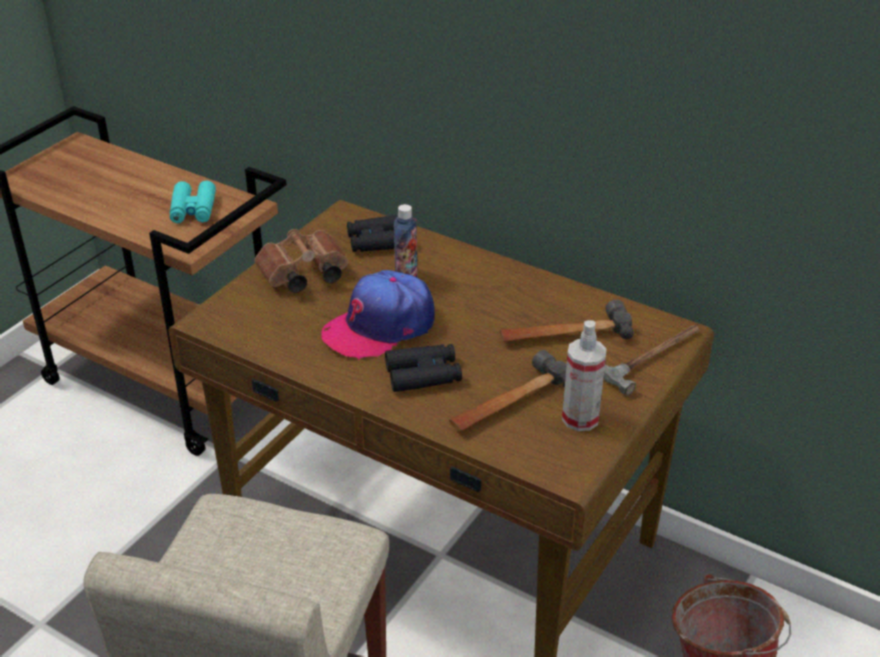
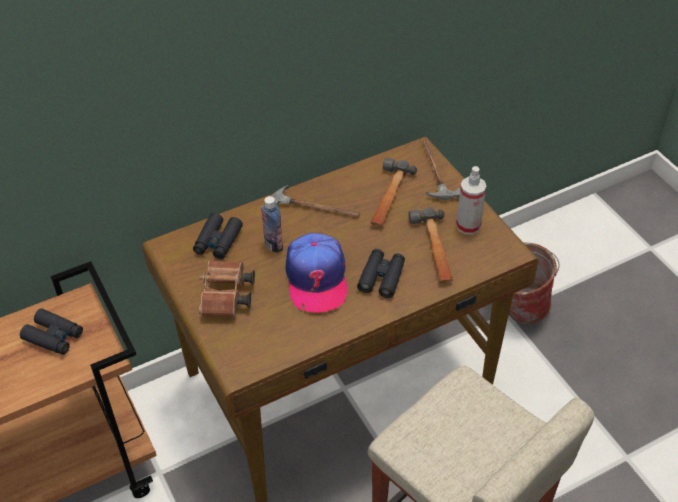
camera: 60 degrees left, 10 degrees up
(193, 209) = (54, 336): turquoise binoculars -> black binoculars
(491, 287) = (316, 208): none -> hammer

